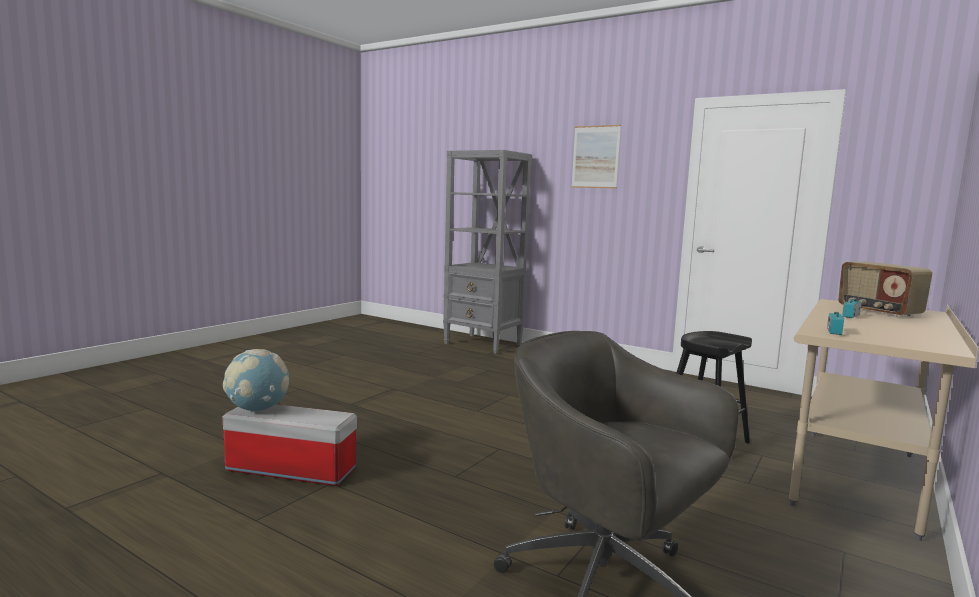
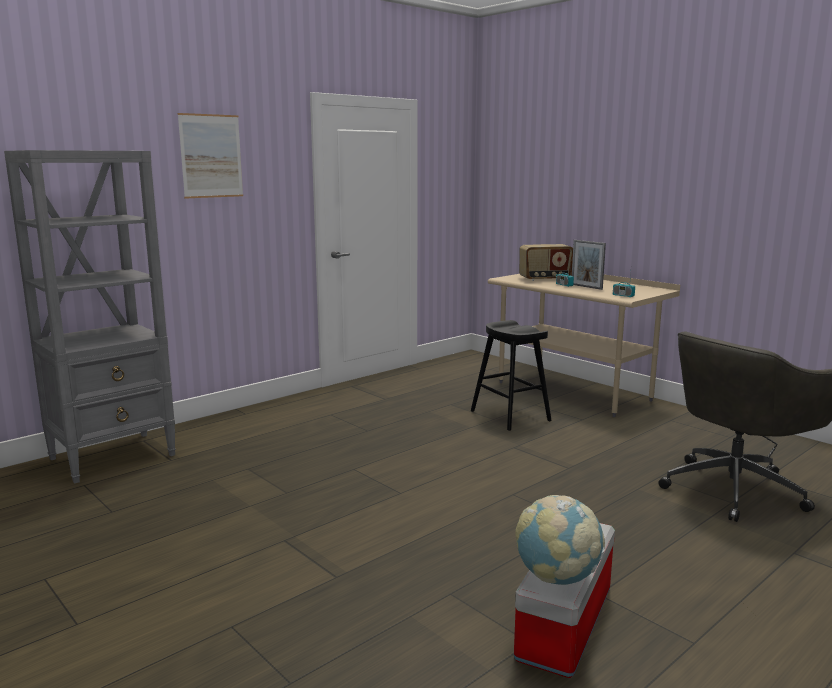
camera: 75 degrees left, 5 degrees up
(863, 322) = (586, 287): none -> picture frame

